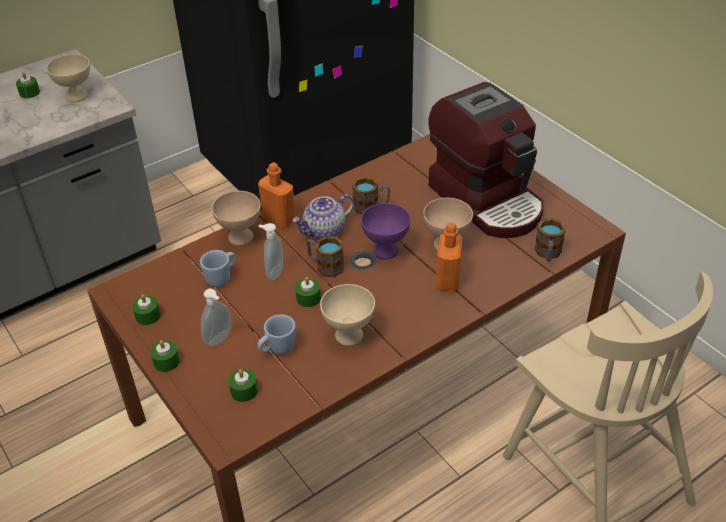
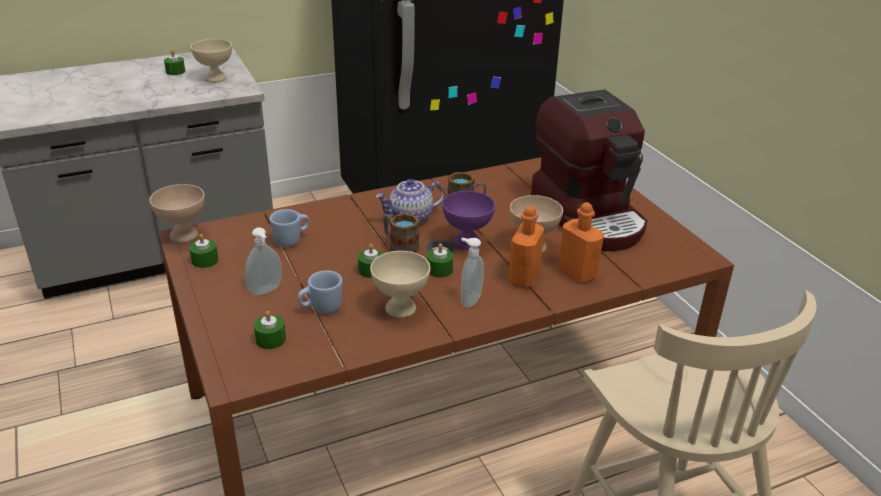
camera: 10 degrees right, 10 degrees down
(166, 361) = (204, 301): green candle -> green candle (439, 270)
(241, 238) = (325, 211): beige bowl -> beige bowl (184, 236)
(274, 272) = (345, 244): soap dispenser -> soap dispenser (469, 300)
(279, 218) = (369, 201): orange bottle -> orange bottle (577, 273)
(548, 254) = (641, 270): mug -> none

